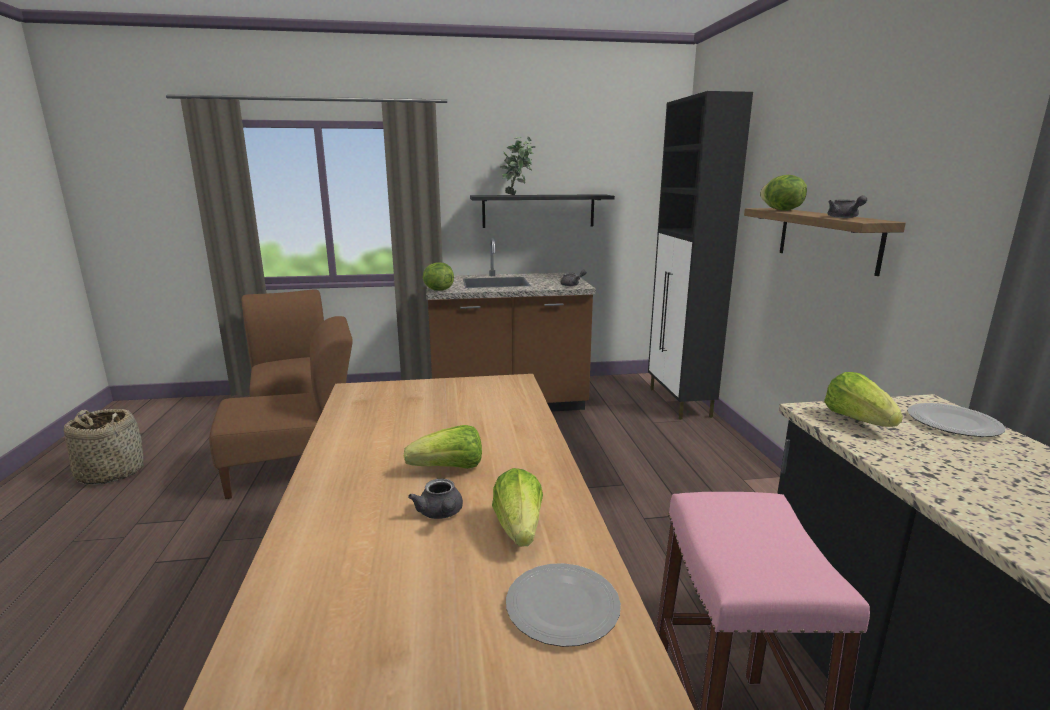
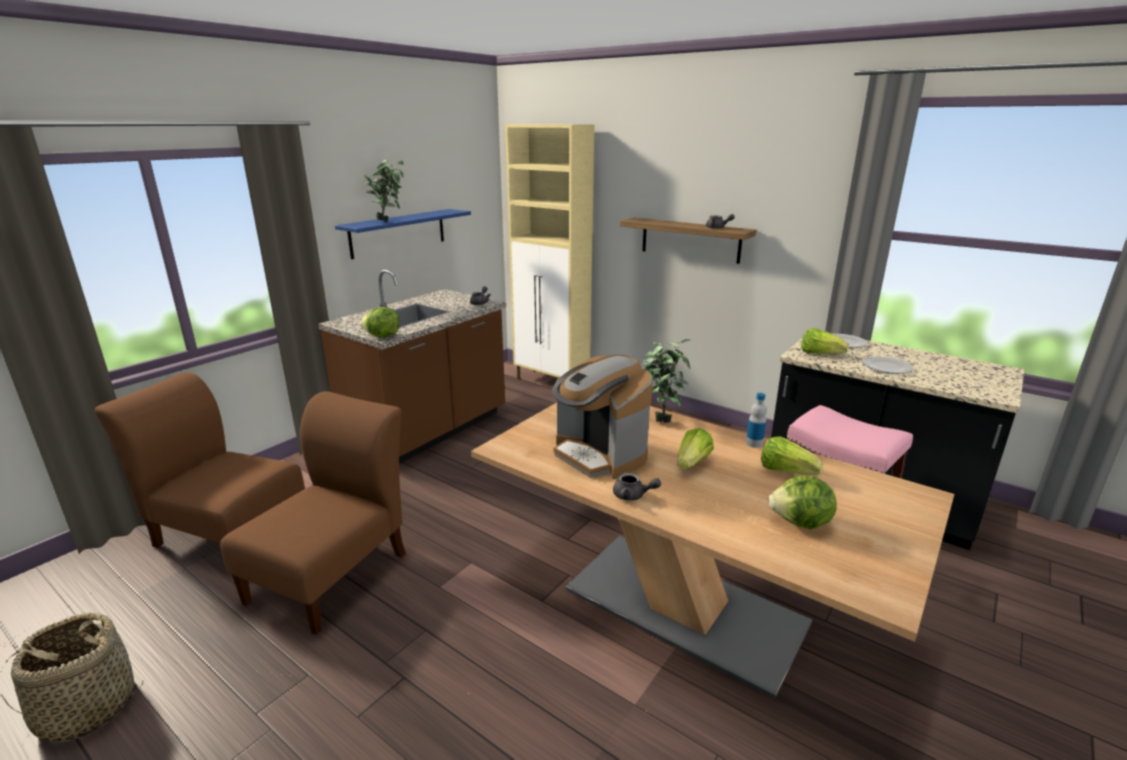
camera: 45 degrees left, 5 degrees up
(398, 424) = (599, 455): none -> coffee machine
(441, 514) = (745, 485): grey teapot -> grey teapot (633, 496)
(531, 421) = (661, 417): none -> potted plant
(538, 211) = (398, 233): black shelf -> blue shelf
(561, 485) = (754, 443): none -> bottle
(563, 606) = (864, 488): plate -> plate (886, 367)
(679, 403) = (552, 382): black cabinet -> beige cabinet
(780, 210) = (654, 222): lettuce -> lettuce (800, 523)

